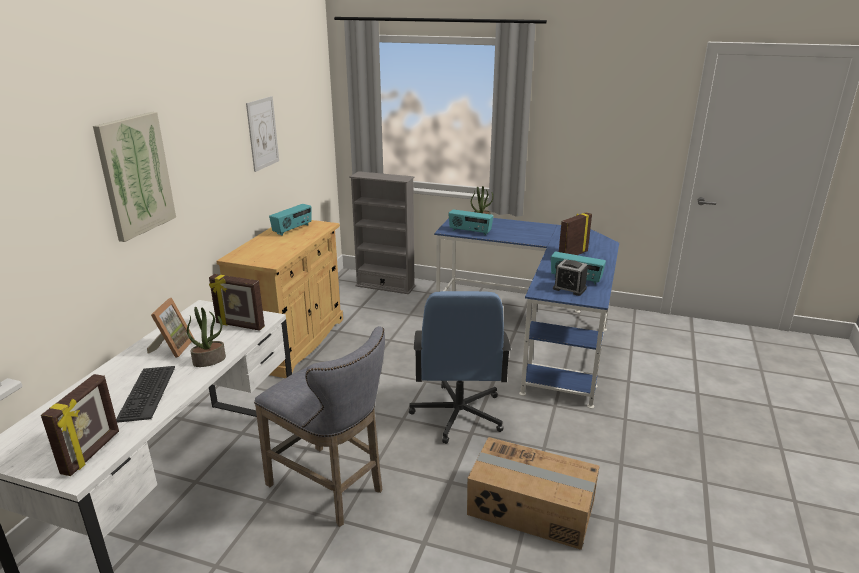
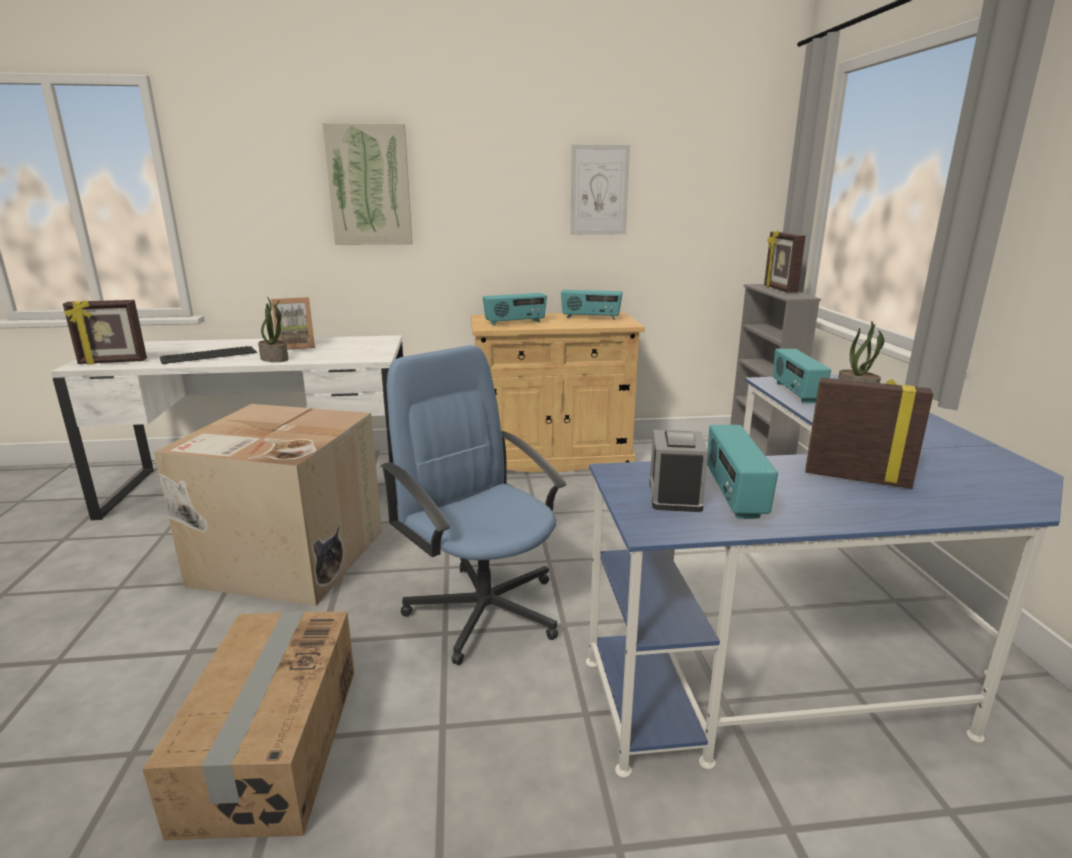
camera: 65 degrees right, 5 degrees down
(239, 325) = (353, 354): picture frame -> picture frame (779, 289)
(272, 252) = (515, 323): none -> radio
(330, 489) = (286, 558): grey stool -> cardboard box
(458, 414) = (484, 609): blue office chair -> blue office chair turned 75 degrees clockwise

